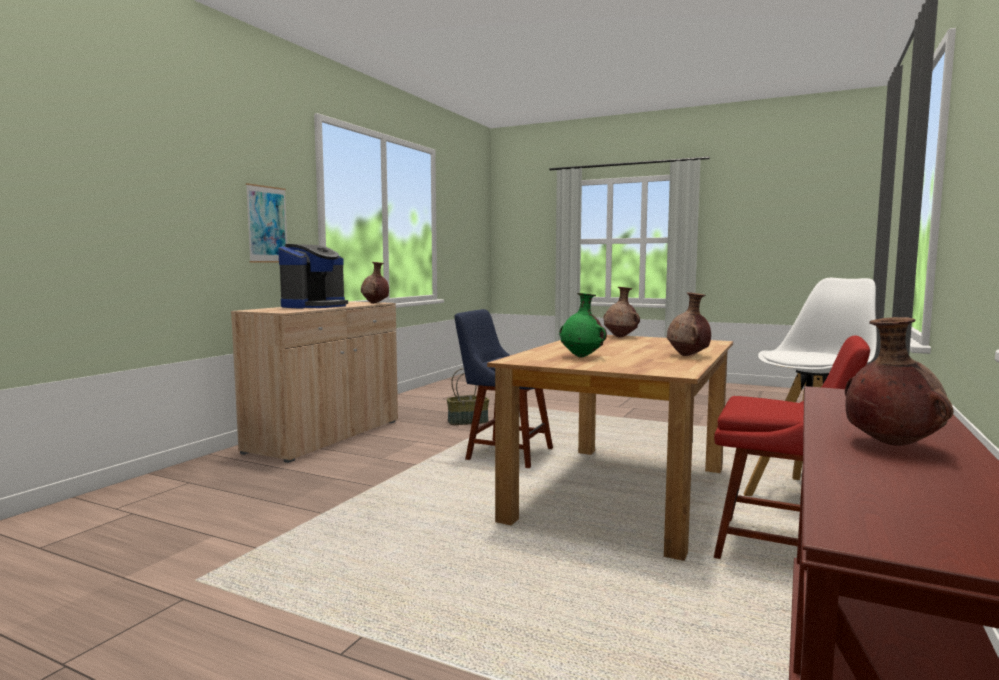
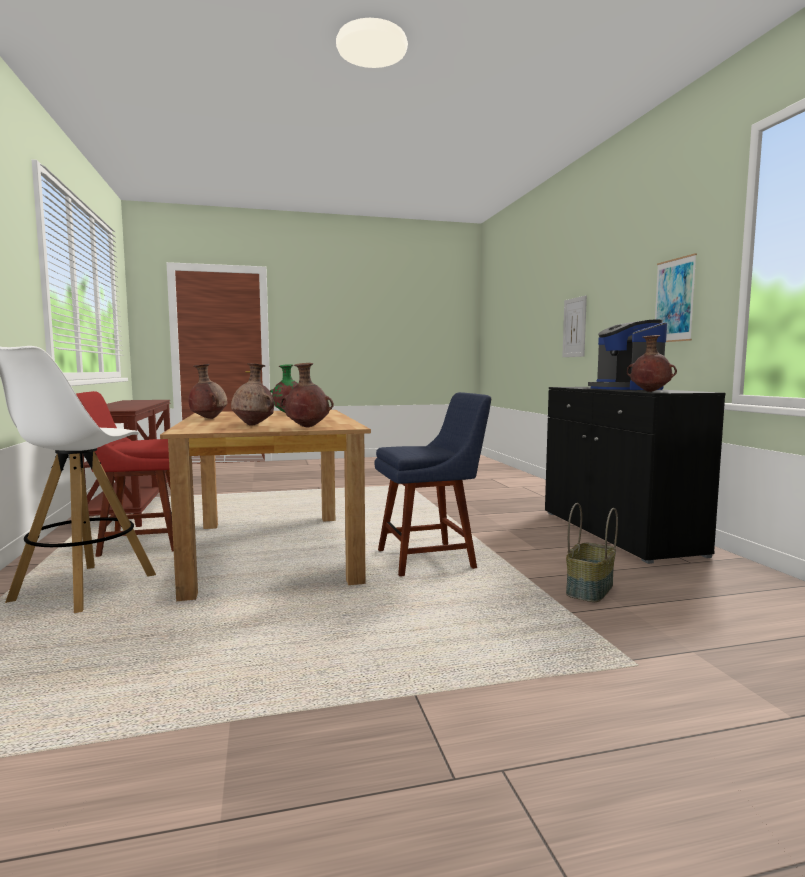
camera: 140 degrees right, 0 degrees up
(90, 228) = (574, 327): none -> picture
(326, 436) = (617, 532): beige cabinet -> black cabinet
(890, 446) = (130, 404): brown vase -> brown vase (254, 425)

